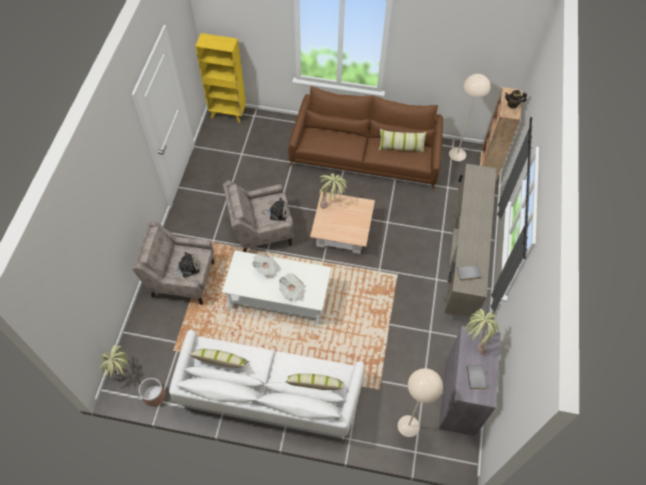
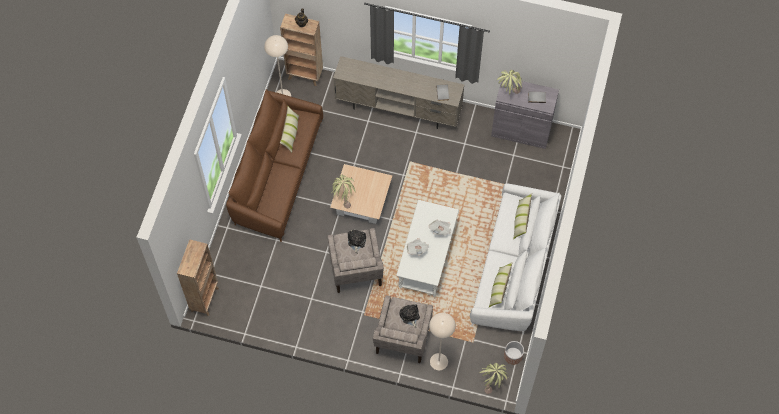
camera: 85 degrees left, 5 degrees up
(228, 114) = (205, 298): yellow bookcase -> brown bookcase
(408, 426) = (543, 169): beige floor lamp -> beige floor lamp (439, 361)

